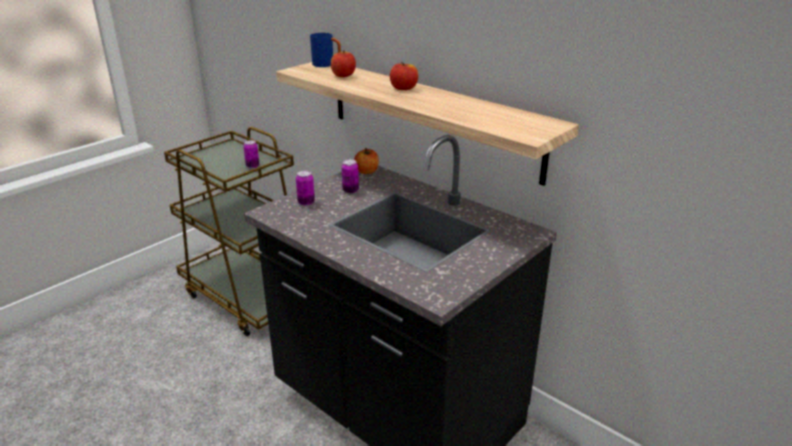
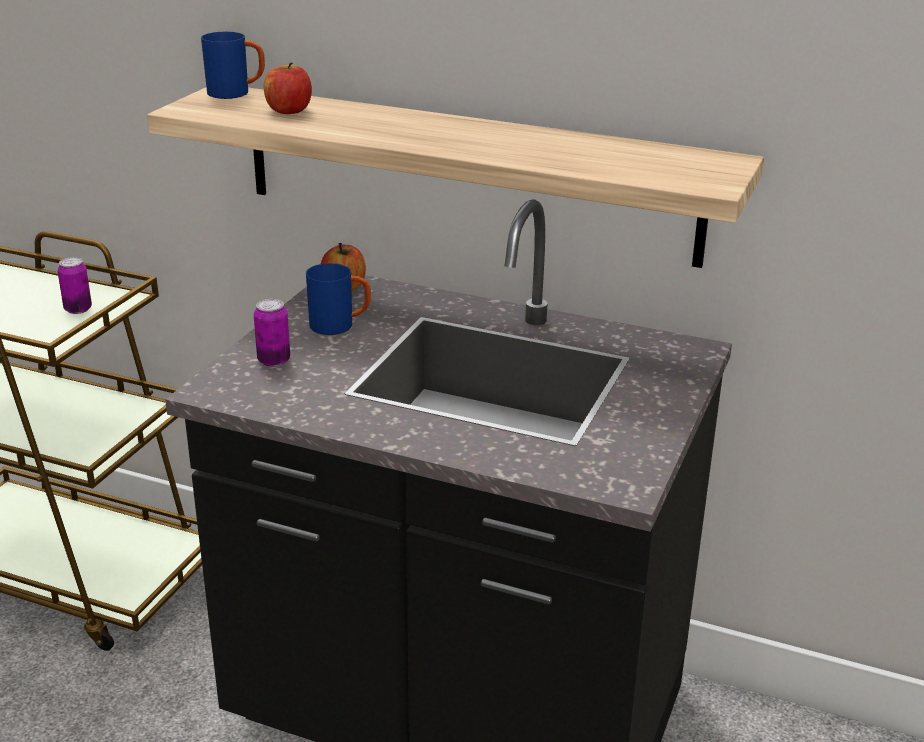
camera: 20 degrees left, 0 degrees up
(350, 190) = (340, 326): can -> blue mug
(403, 88) = (423, 124): apple -> none

